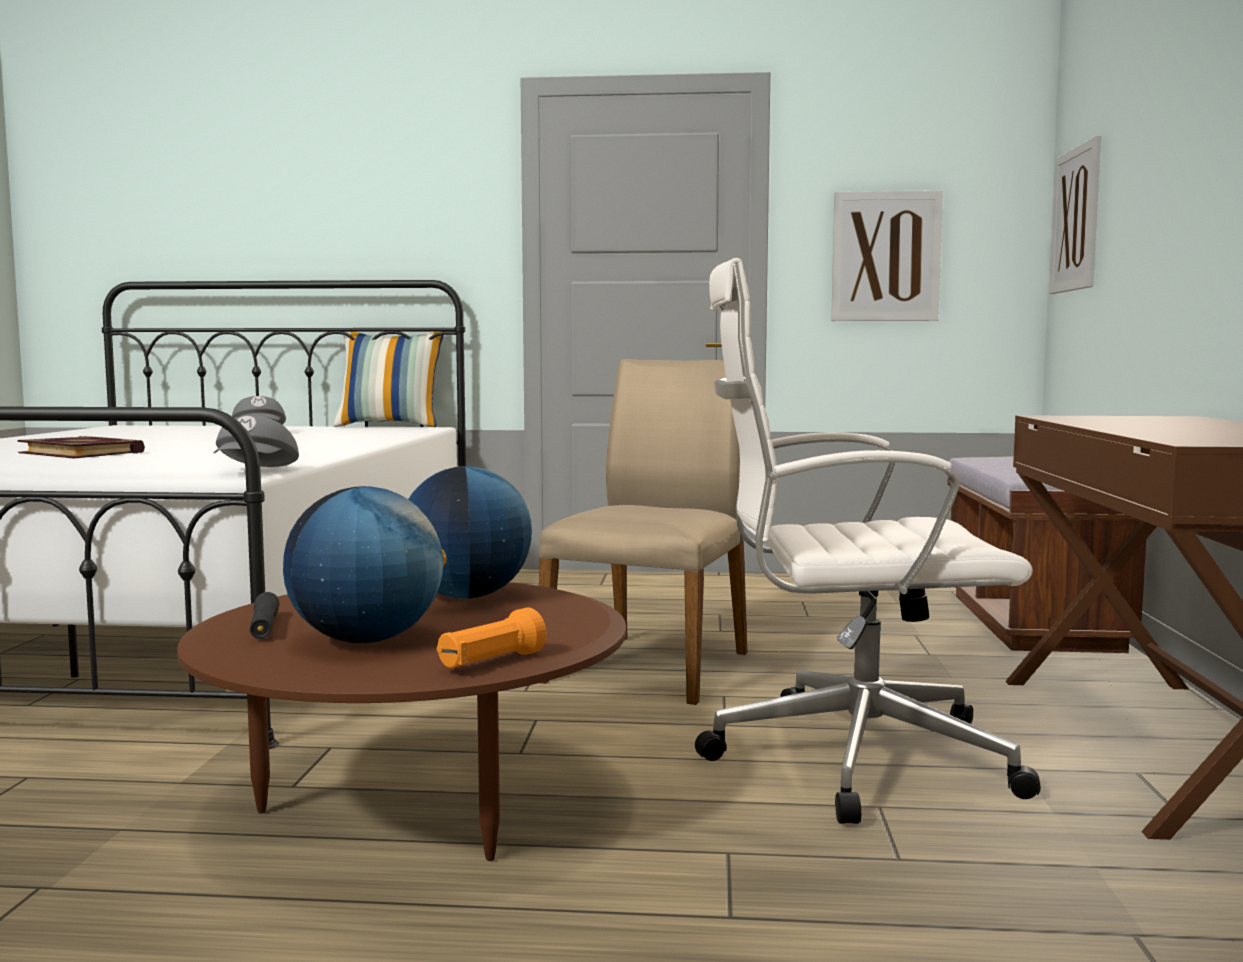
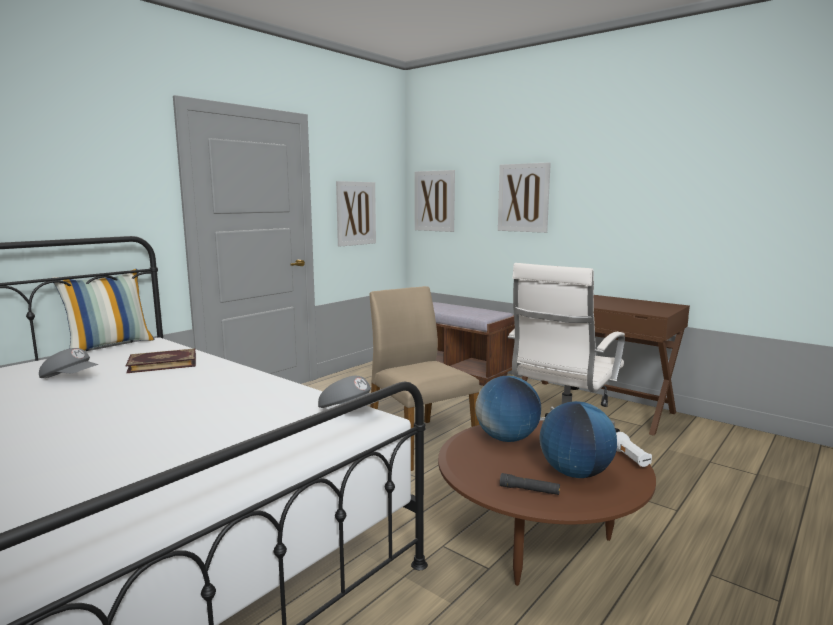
camera: 55 degrees left, 5 degrees up
(83, 452) = (98, 441): book -> book (163, 363)
(490, 662) = (630, 459): orange flashlight -> white flashlight
(1180, 170) = (523, 198): none -> picture

